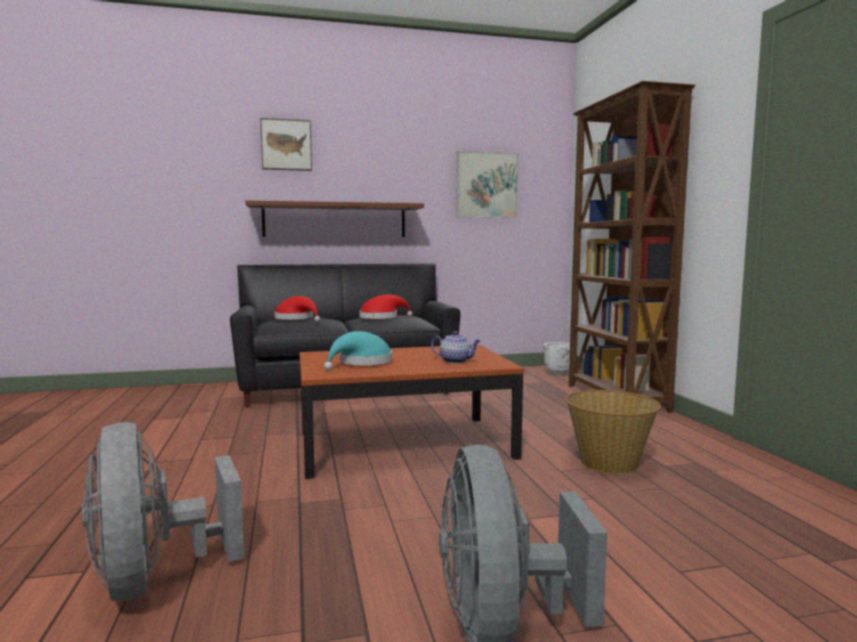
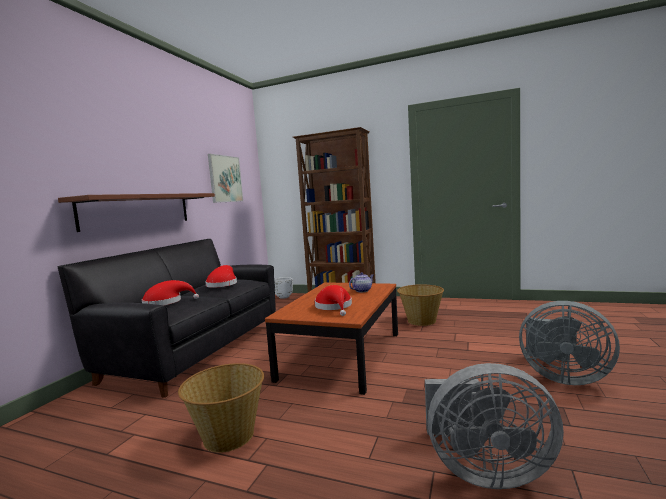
camera: 55 degrees left, 0 degrees up
(191, 445) = (228, 435): none -> basket
(286, 145) = (88, 138): picture -> none
(362, 363) = (334, 307): turquoise hat -> red hat

